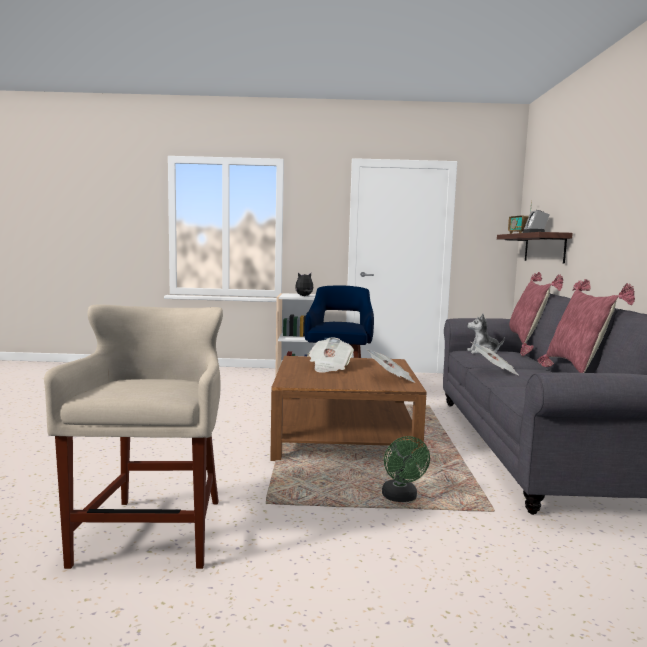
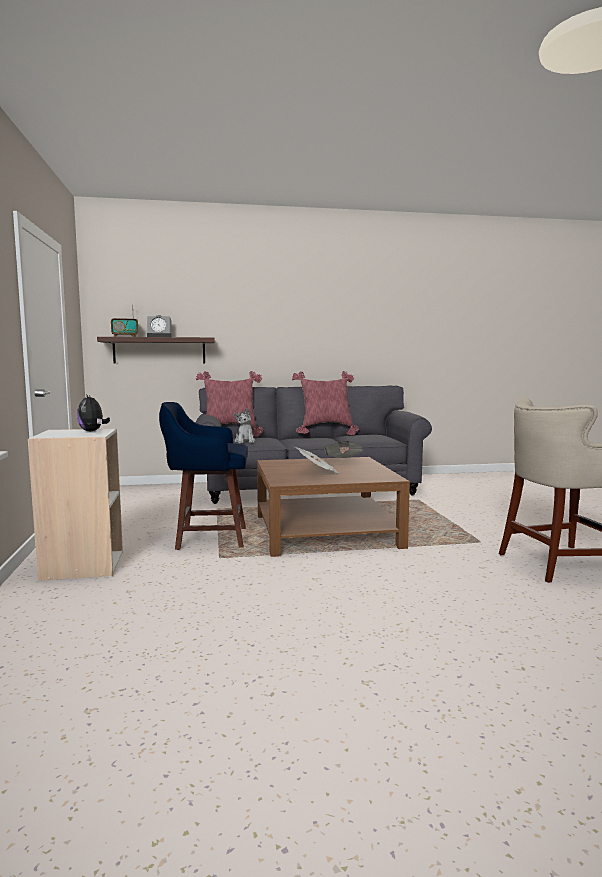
camera: 100 degrees left, 0 degrees up
(401, 498) = (426, 514): green fan -> none
(494, 371) = (308, 443): newspaper -> none

